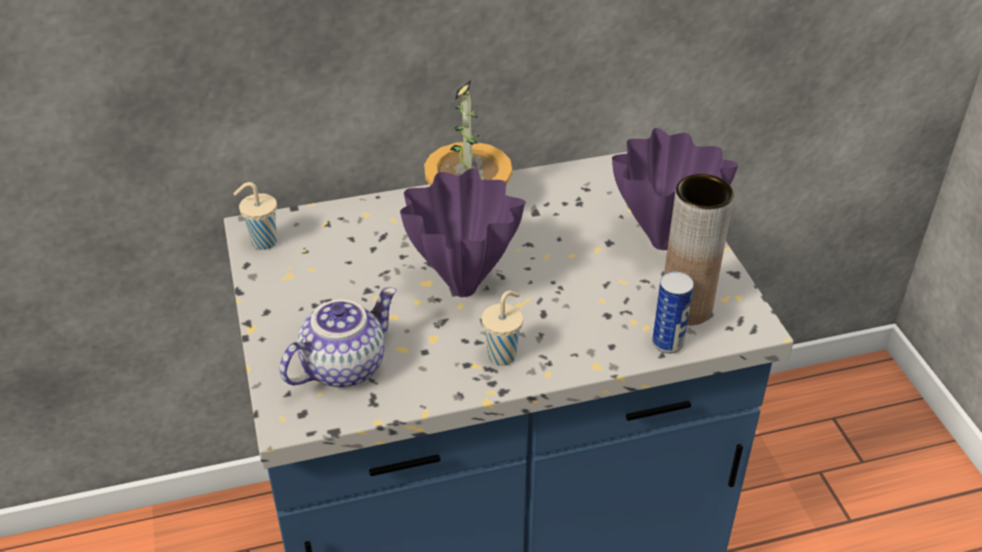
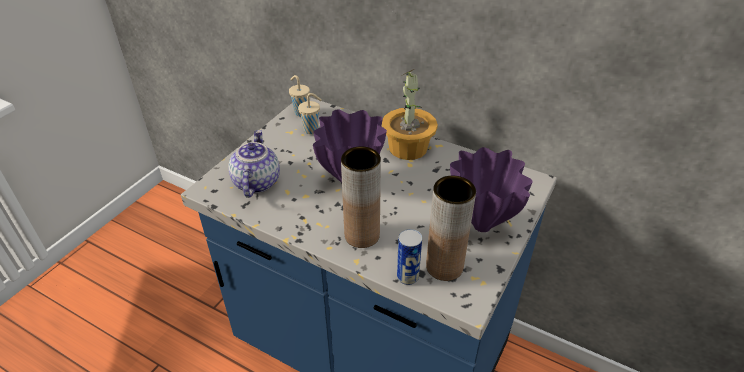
camera: 45 degrees right, 0 degrees up
(343, 366) = (255, 182): teapot -> teapot turned 90 degrees counterclockwise
(503, 355) = (323, 224): beige cup -> beige cup (312, 130)
(562, 336) = (362, 235): none -> brown vase

